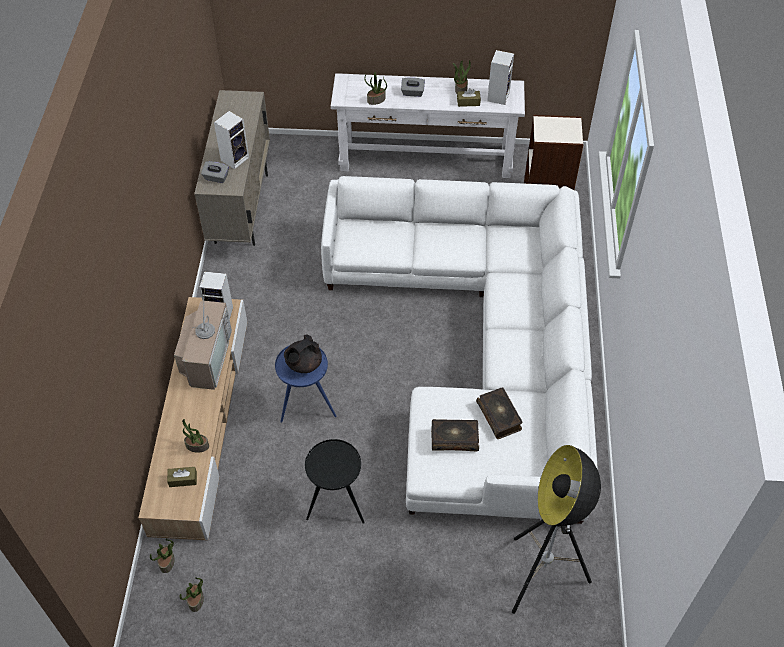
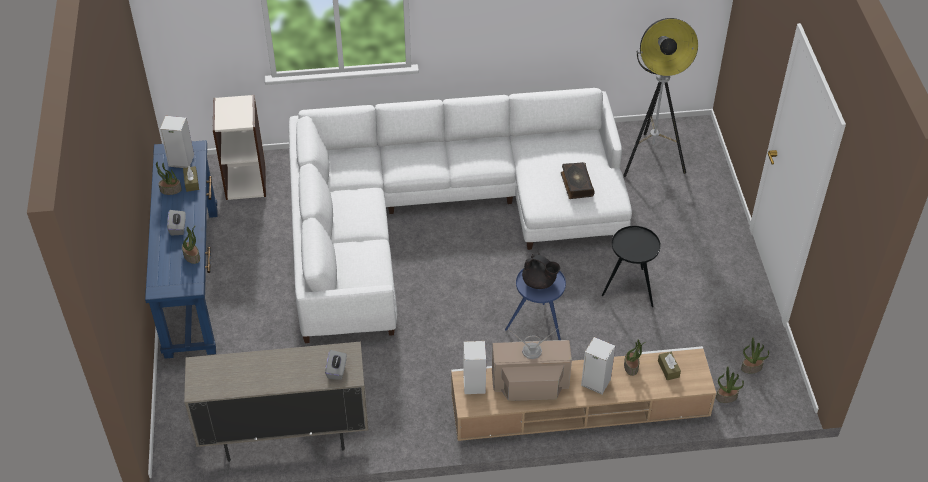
camera: 100 degrees left, 5 degrees down
(235, 158) = (303, 360): speaker -> speaker (594, 382)
(426, 159) = (192, 281): white console table -> blue console table
(499, 416) = (546, 159): book -> none

